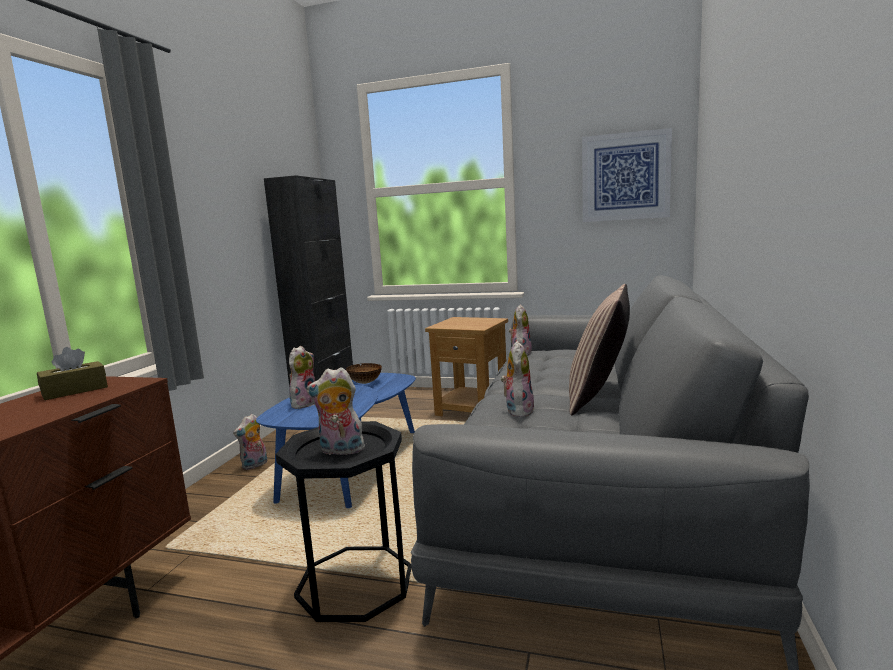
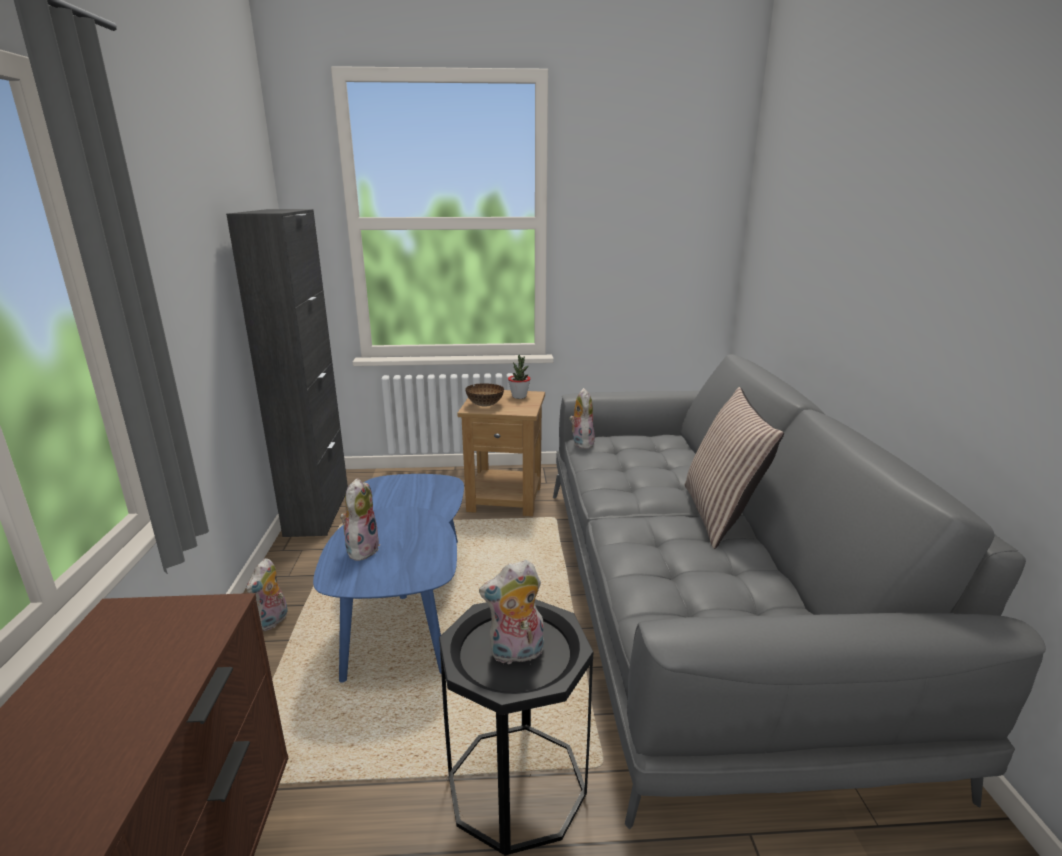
camera: 20 degrees left, 10 degrees up
(75, 391) = (124, 646): brown tissue box -> none
(365, 383) = (404, 494): bowl -> bowl (485, 405)
(483, 320) = (519, 396): none -> potted plant
(518, 410) = (653, 546): plush toy -> none
(625, 177) = (673, 227): picture -> none

